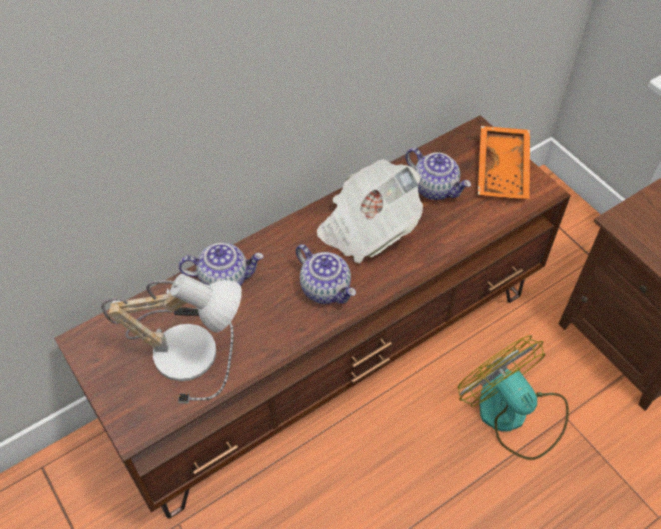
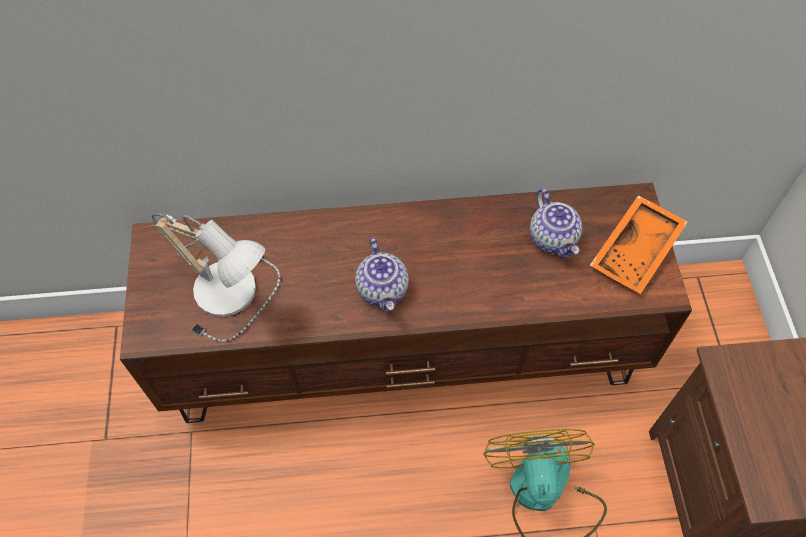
camera: 30 degrees right, 5 degrees up
(224, 278) = (301, 237): teapot -> none
(367, 228) = (460, 249): newspaper -> none

